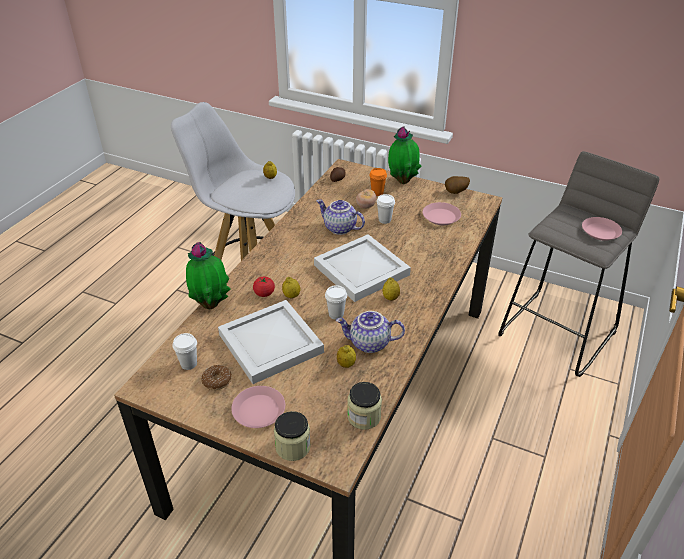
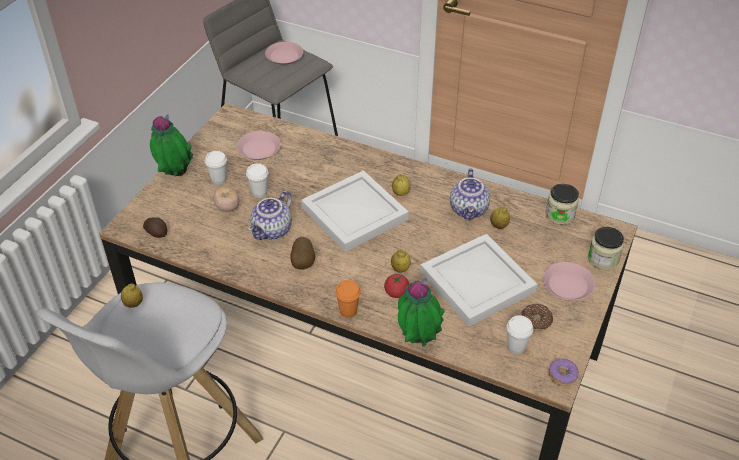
camera: 90 degrees left, 5 degrees up
(149, 392) = (562, 375): none -> donut
(336, 314) = (428, 233): white cup -> white cup (218, 180)
(377, 193) = (198, 197): orange cup -> orange cup (348, 311)
(456, 193) = (211, 134): potato -> potato (303, 263)

